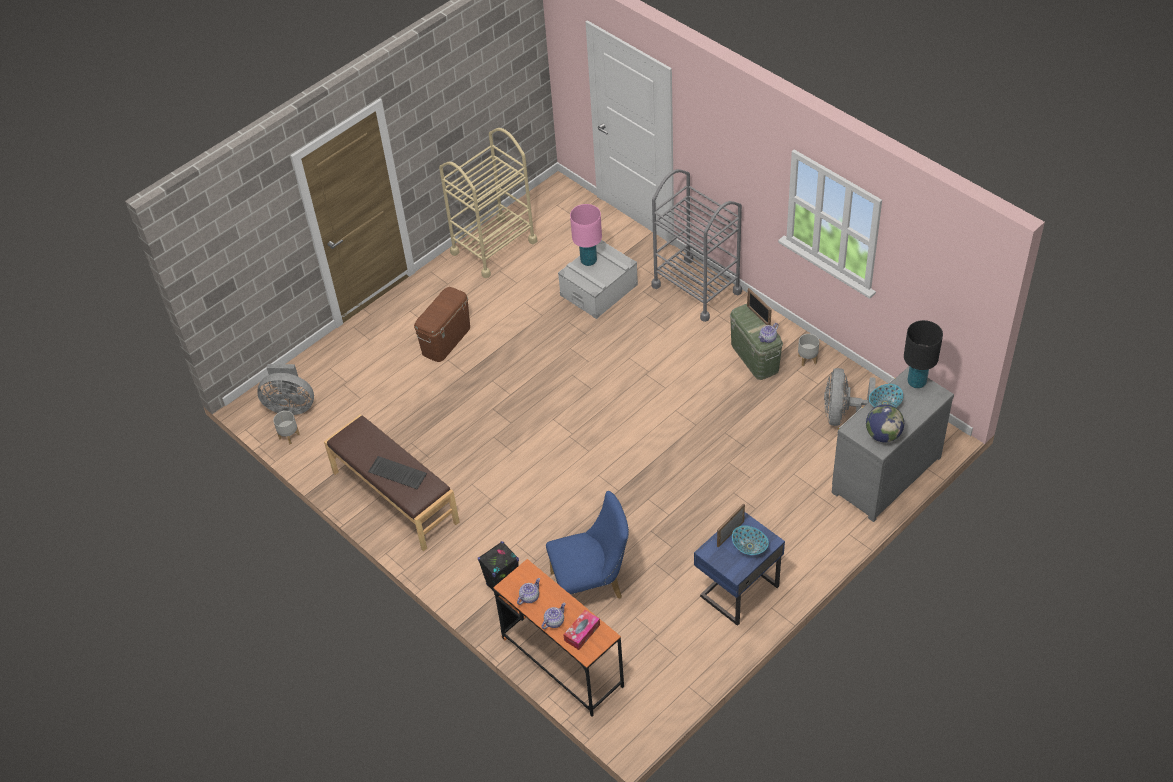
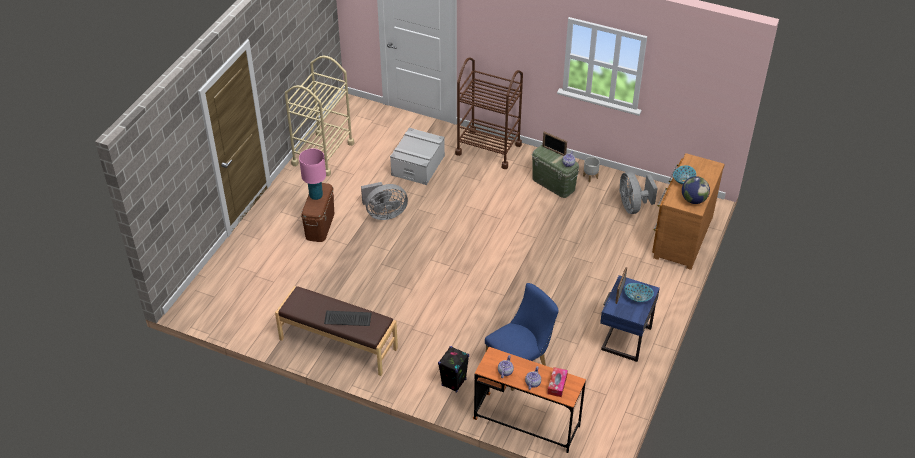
camera: 25 degrees left, 5 degrees down
(289, 436) = (229, 323): grey planter -> none
(290, 406) = (219, 301): grey fan -> grey fan (384, 214)
(588, 261) = (409, 143): pink table lamp -> pink table lamp (316, 196)
(696, 289) = (488, 149): grey cart -> brown cart
(883, 473) = (681, 237): grey dresser -> brown dresser
(916, 382) = (696, 162): black table lamp -> none

